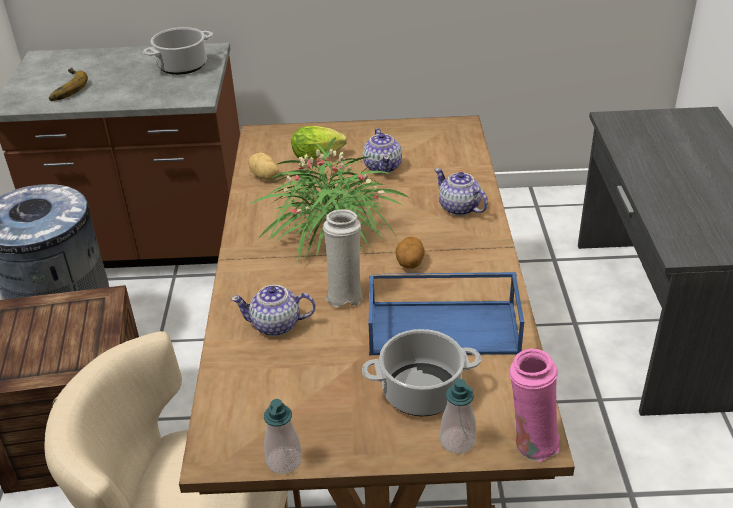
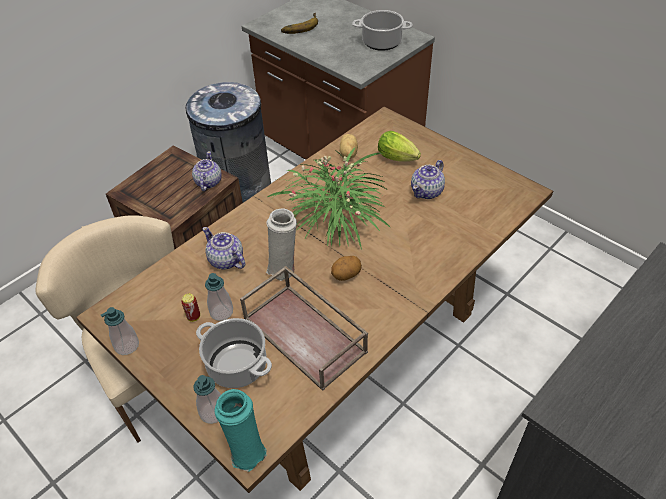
camera: 45 degrees right, 10 degrees up
(317, 388) = (193, 317): none -> can
(339, 365) = (221, 312): none -> soap dispenser
(445, 327) = (306, 335): blue tray -> brown tray
(459, 208) = (433, 257): teapot -> teapot (208, 182)
(531, 443) = (246, 451): pink vase -> turquoise vase

